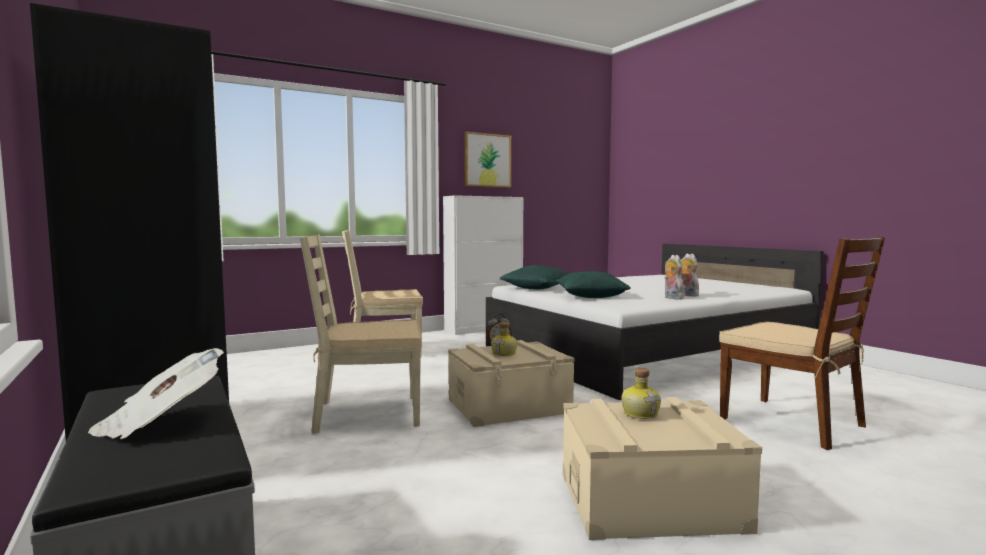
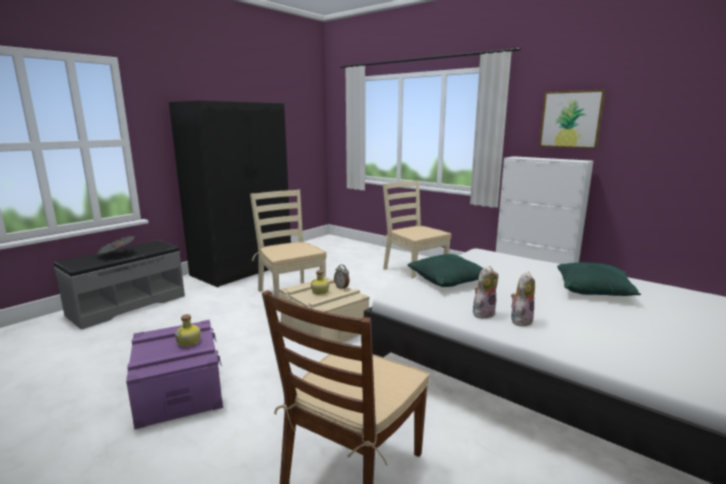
camera: 70 degrees right, 10 degrees up
(538, 288) = (477, 260): green pillow -> green pillow (593, 290)
(649, 502) = (179, 390): beige storage box -> purple storage box

